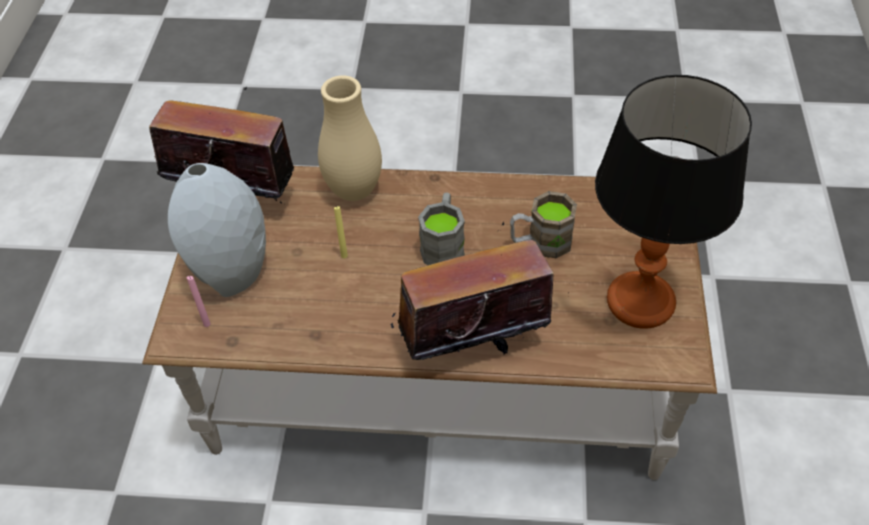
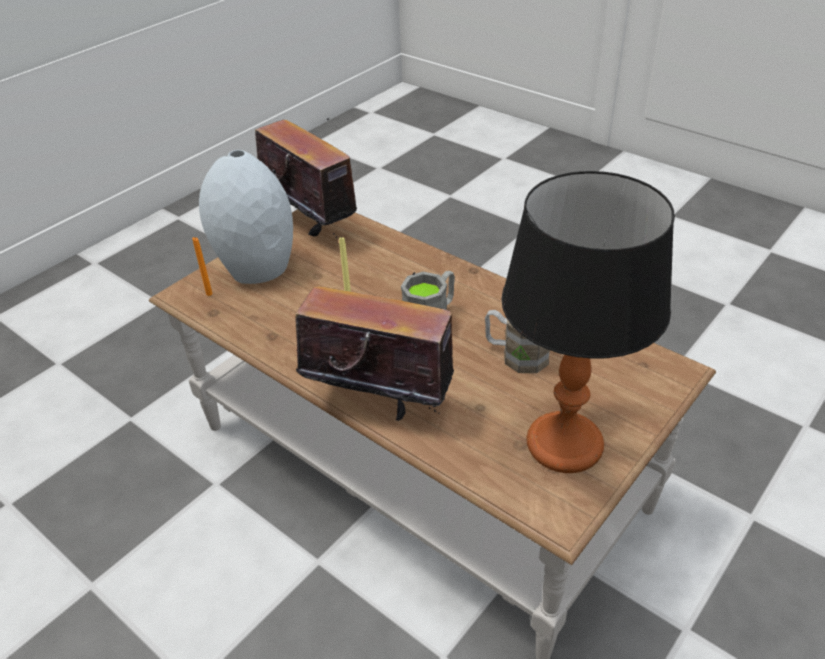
camera: 35 degrees right, 10 degrees down
(207, 324) = (209, 294): pink candle -> orange candle
(354, 191) = (400, 254): beige vase -> none

